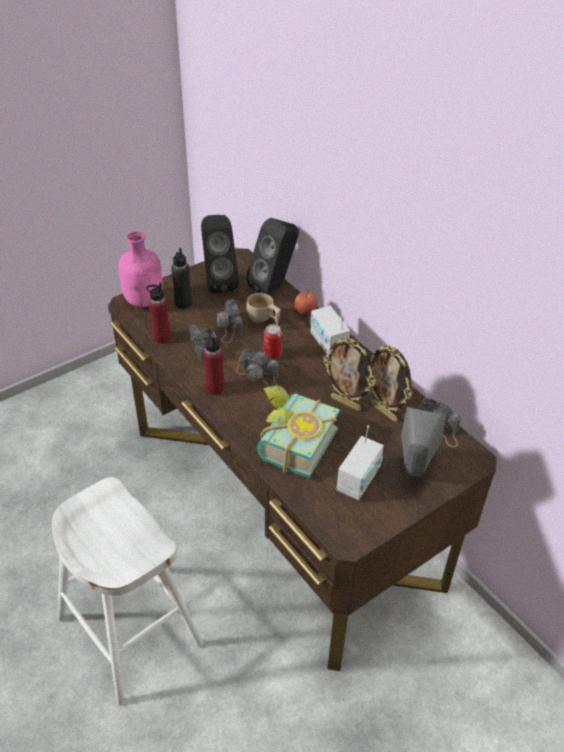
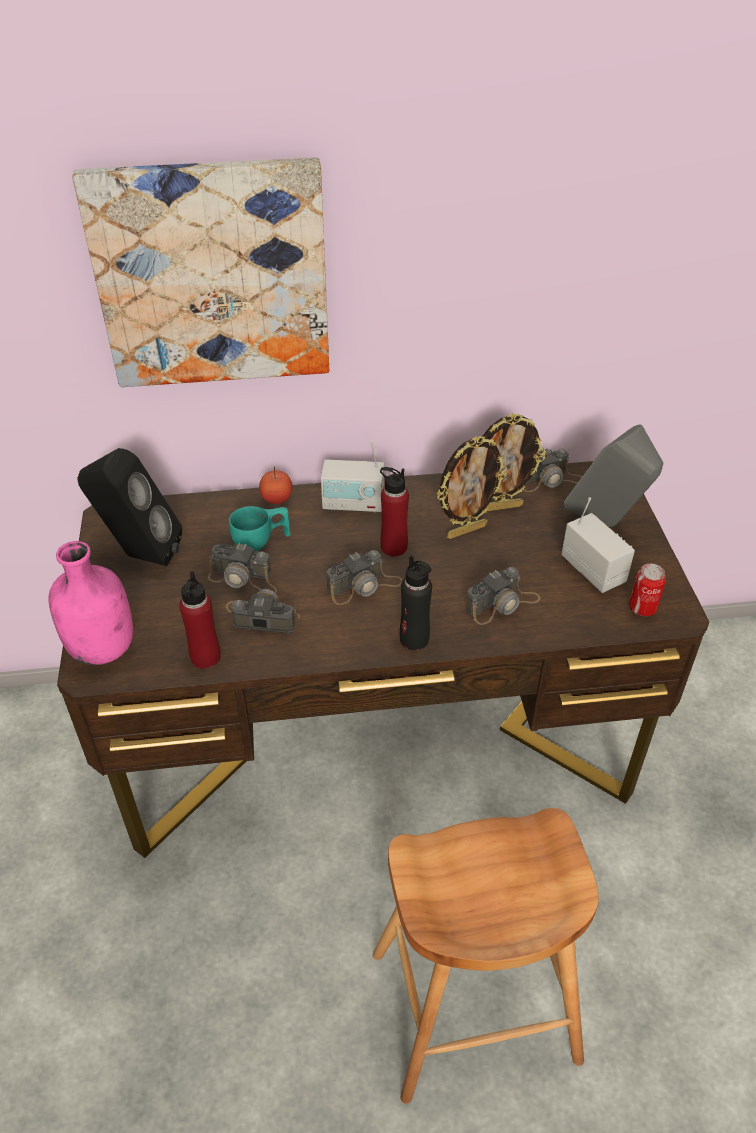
camera: 60 degrees left, 0 degrees up
(130, 631) = (474, 1005): white stool -> brown stool
(183, 303) = (152, 607): black bottle -> black bottle (414, 639)
(215, 388) = (355, 637): red bottle -> red bottle (393, 547)
(263, 320) = (261, 542): beige cup -> turquoise cup
(272, 353) = (332, 558): can -> can (642, 608)
(274, 287) = (204, 507): black speaker -> none
(290, 443) = (502, 604): book -> camera
(315, 154) = (212, 275): none -> picture

